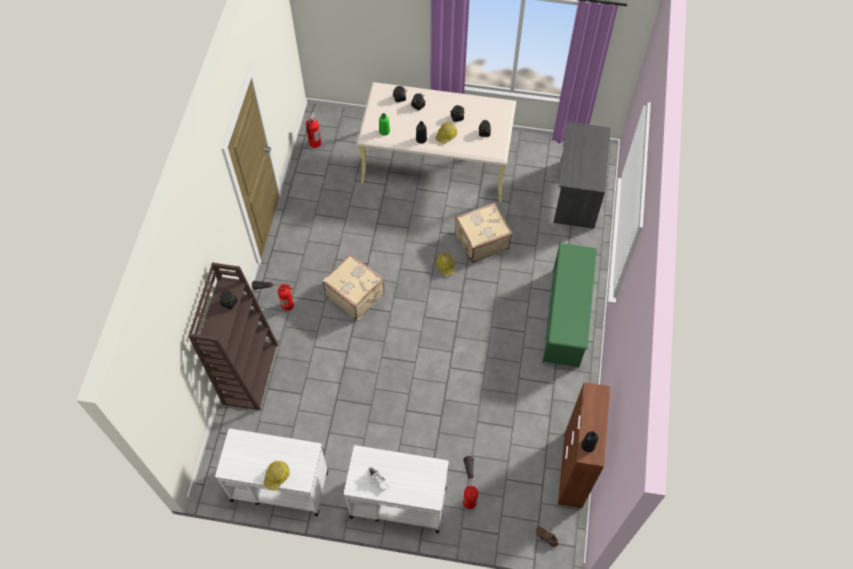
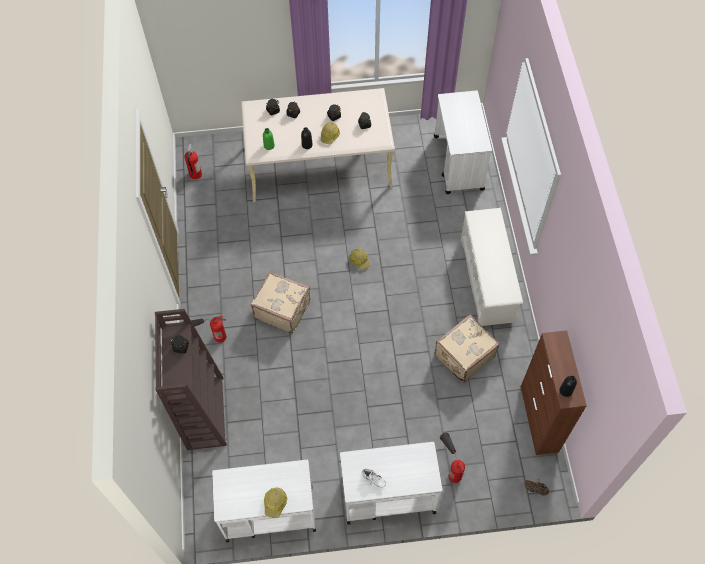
camera: 15 degrees left, 0 degrees up
(481, 240) = (385, 228): beige suitcase -> beige suitcase (463, 355)
(565, 318) = (486, 280): green shoe rack -> white shoe rack
(576, 194) = (458, 163): grey desk -> white cart

